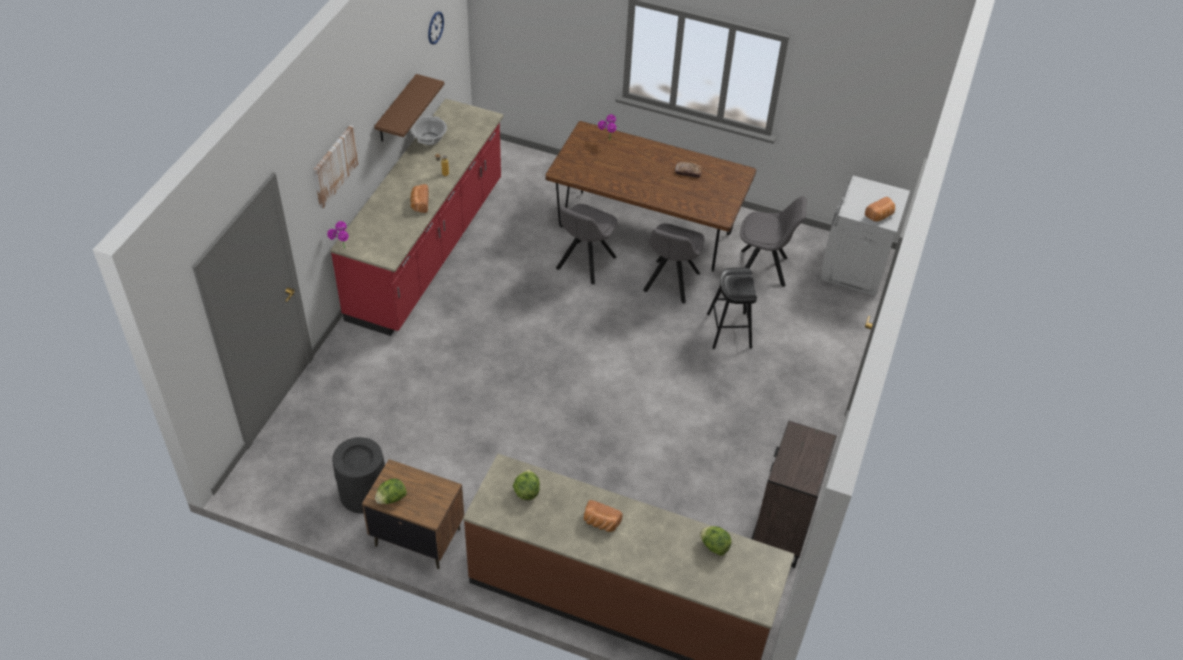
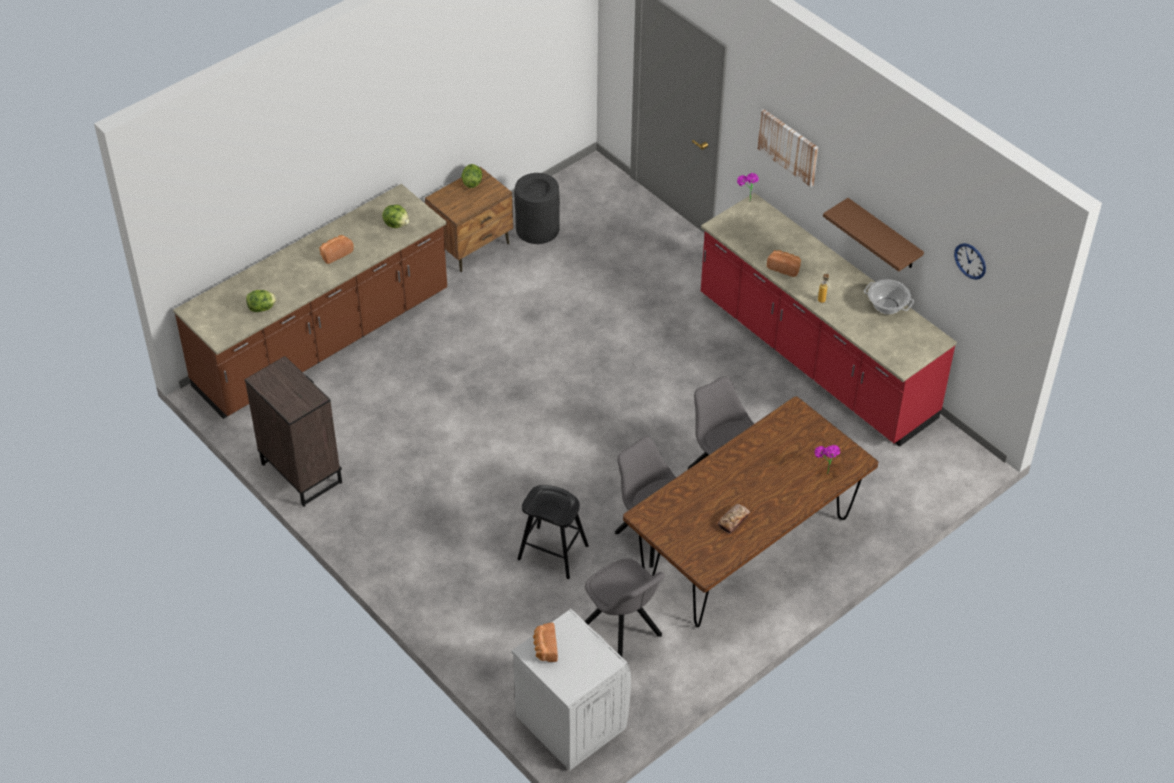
camera: 120 degrees right, 0 degrees up
(763, 269) = (622, 630): grey chair -> grey chair turned 75 degrees counterclockwise

